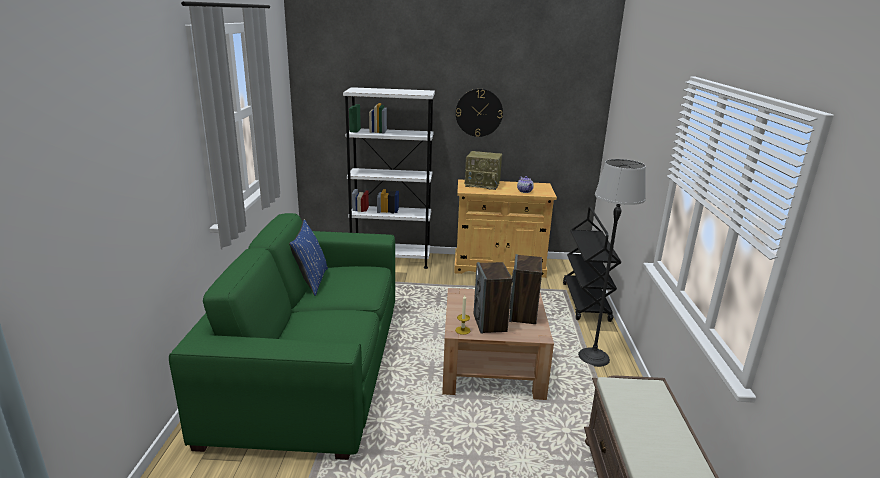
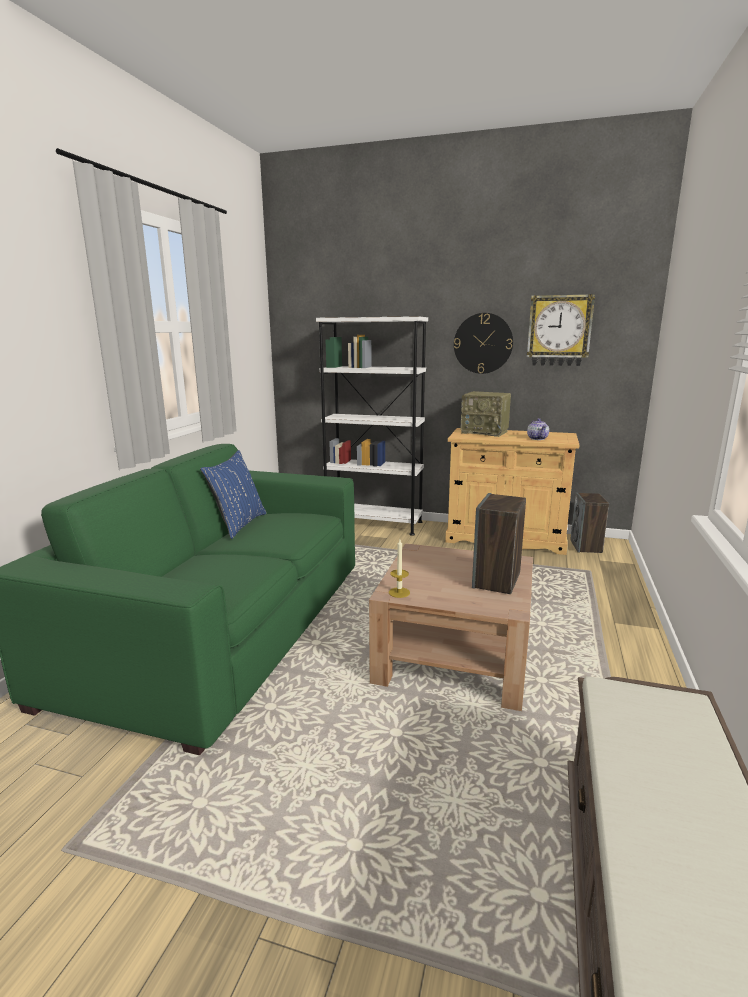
camera: 15 degrees right, 5 degrees down
(490, 323) = (443, 587): speaker -> speaker (586, 546)
(537, 105) = (559, 330): none -> wall clock
(586, 302) = (617, 587): black cart -> none
(593, 357) = (612, 659): floor lamp -> none

